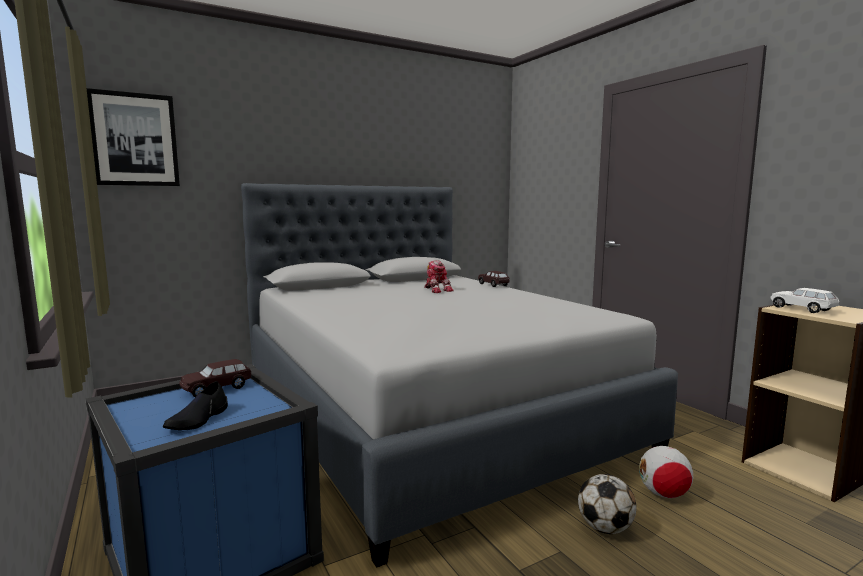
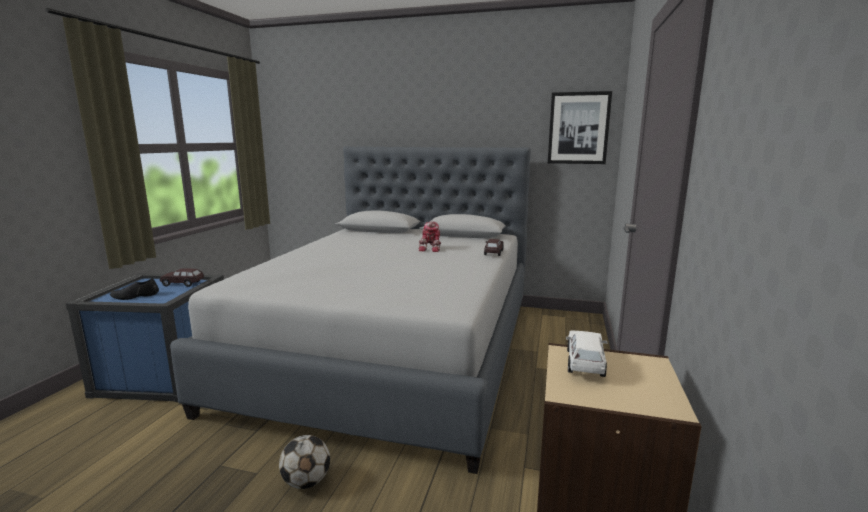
camera: 45 degrees right, 5 degrees up
(135, 140) = (289, 118): picture -> picture (578, 128)
(663, 494) = (397, 494): football -> none

